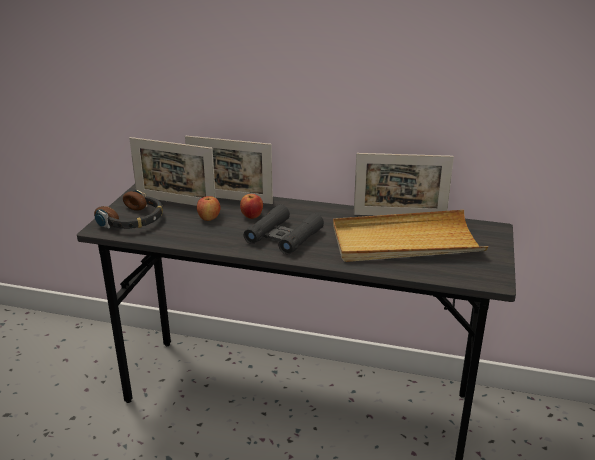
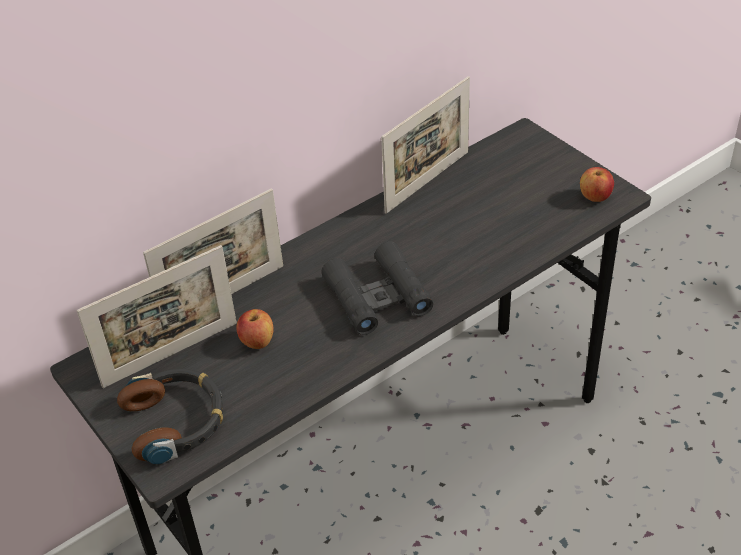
camera: 50 degrees left, 15 degrees up
(252, 216) = (295, 299): apple -> apple (595, 197)
(405, 241) = (486, 209): beige tray -> none

